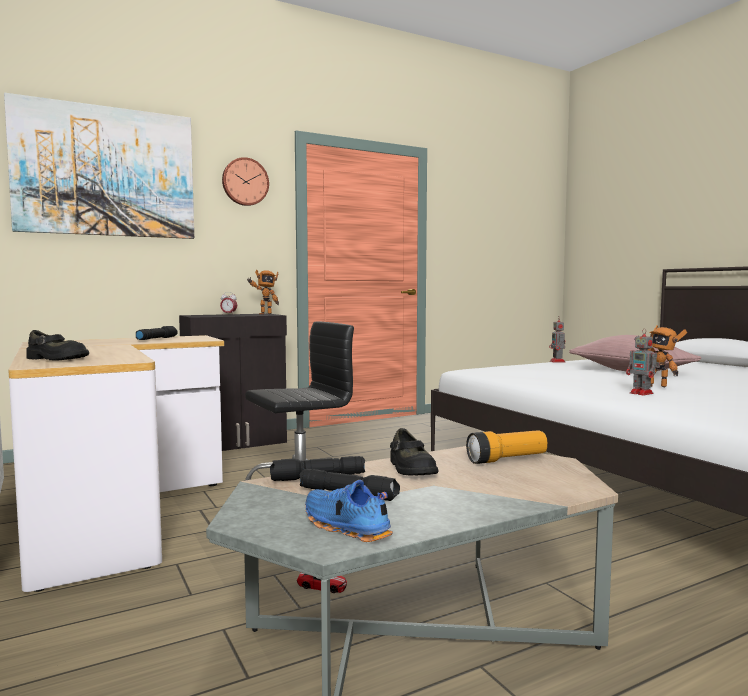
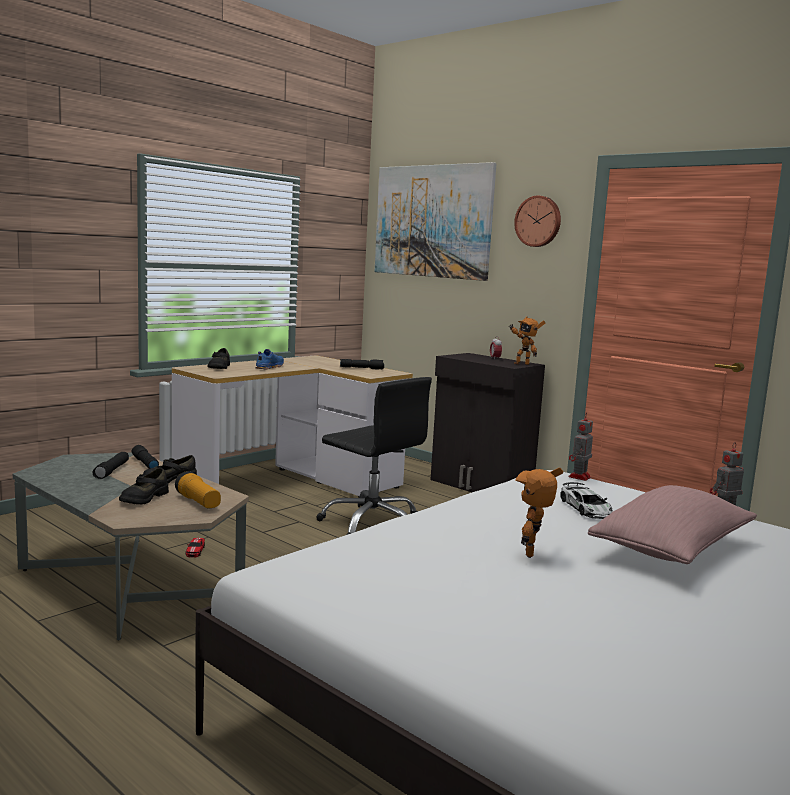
camera: 70 degrees right, 5 degrees up
(344, 527) = (58, 473): blue shoe -> blue shoe (268, 367)
(491, 480) = (143, 498): none -> black shoe
(562, 371) = (585, 508): none -> toy car
(642, 393) = (452, 539): toy robot -> toy robot (579, 477)

